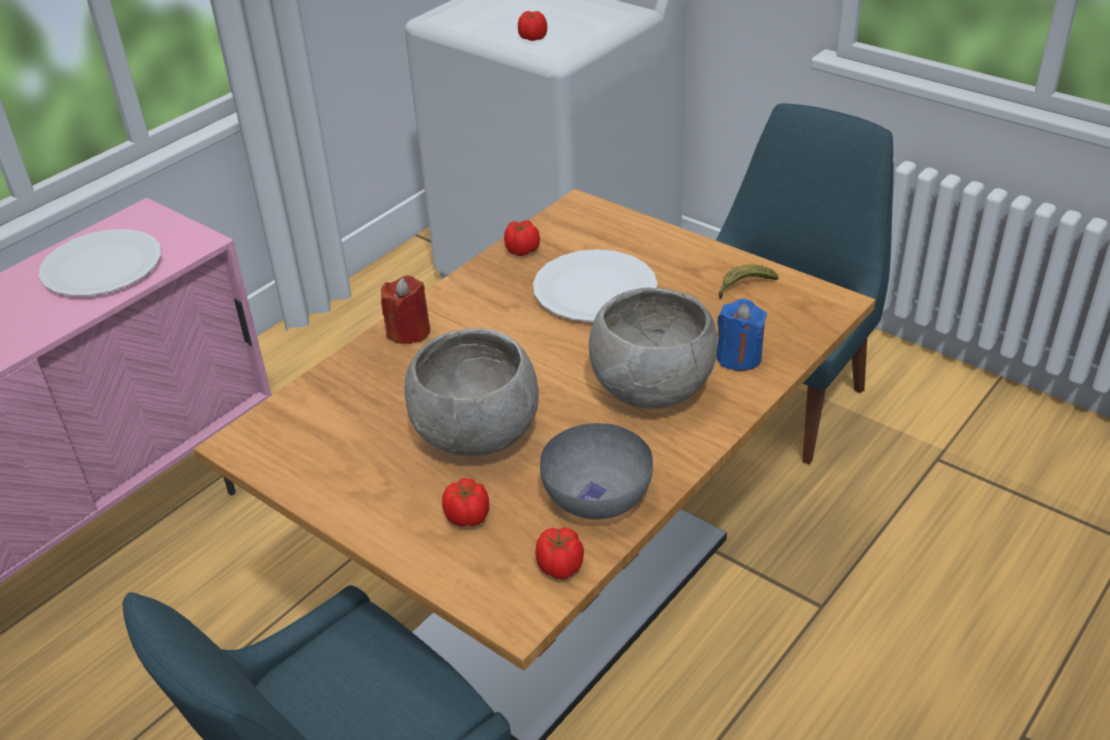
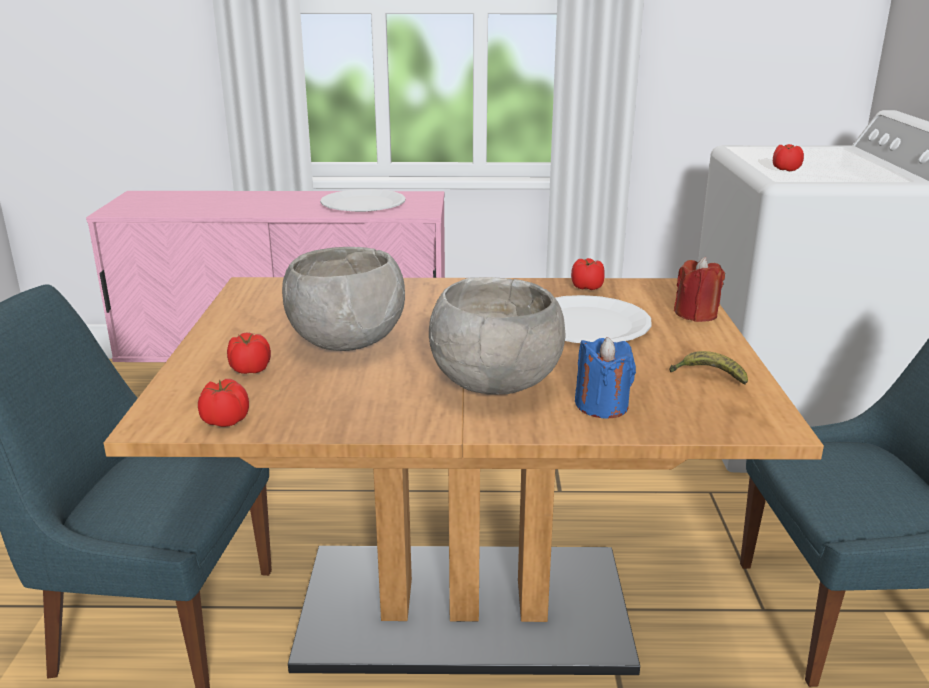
camera: 50 degrees right, 15 degrees down
(409, 332) = (430, 287): red candle -> red candle (696, 314)
(596, 497) = (326, 407): grey bowl -> none

